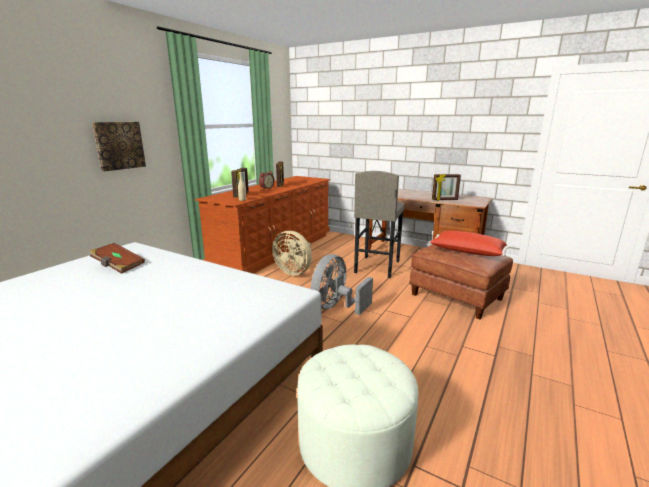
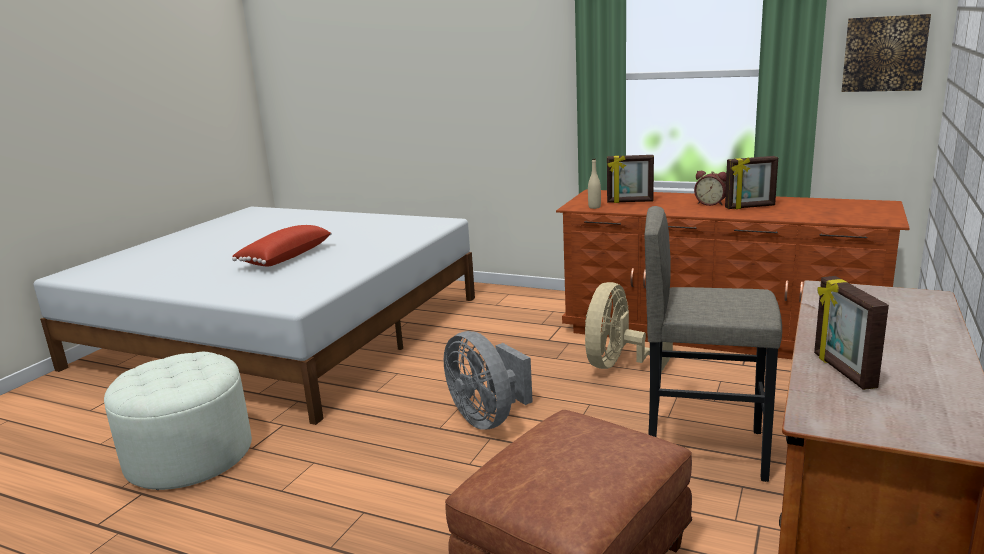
camera: 85 degrees right, 0 degrees up
(118, 266) = (385, 230): brown book -> none
(119, 145) = (506, 100): picture -> picture (884, 53)
(336, 307) = (488, 418): grey fan -> grey fan turned 150 degrees counterclockwise
(467, 253) = (551, 462): red pillow -> red pillow (284, 257)

